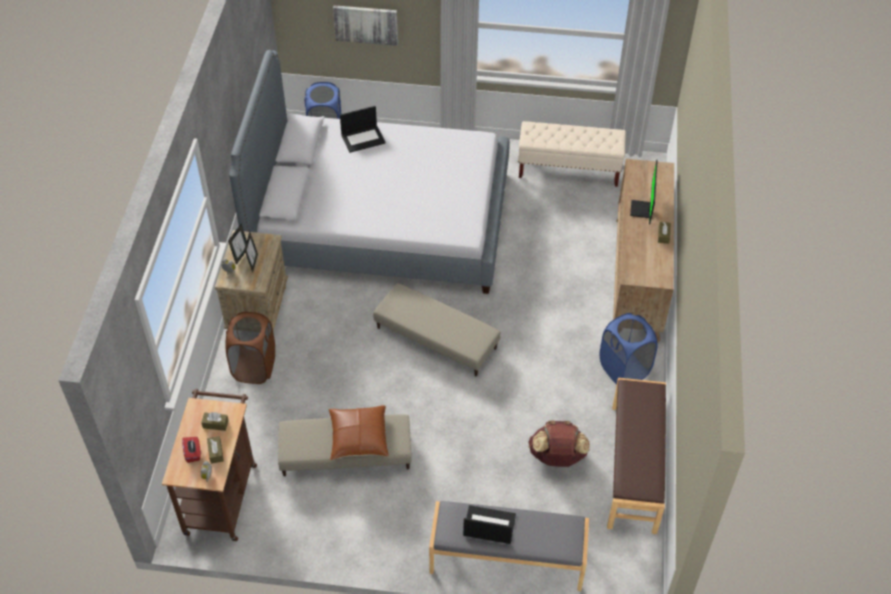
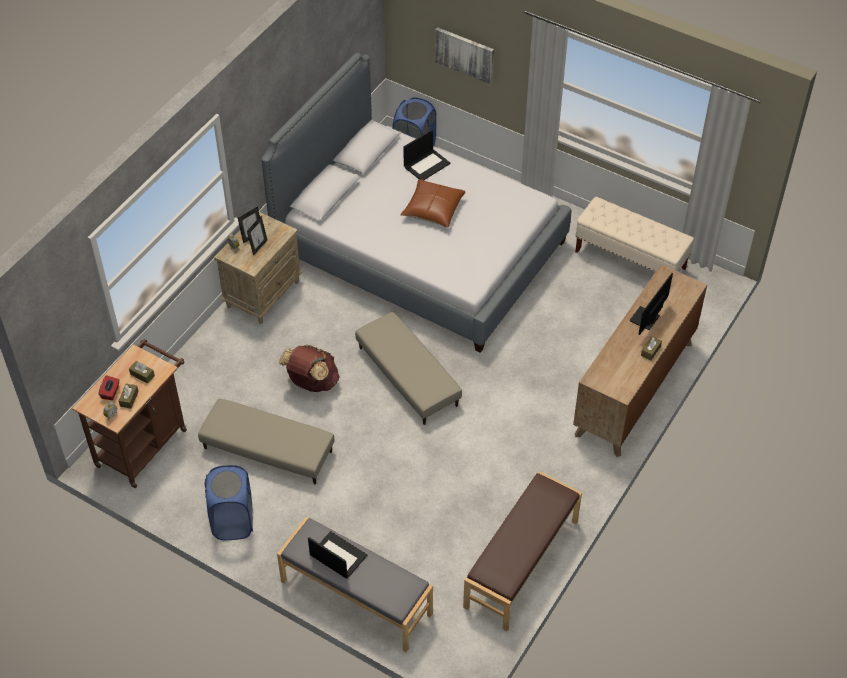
camera: 25 degrees right, 0 degrees up
(254, 367) = (232, 344): brown laundry basket -> none
(358, 438) = (277, 437): brown pillow -> brown pillow (433, 209)
(363, 138) = (427, 164): laptop -> laptop turned 45 degrees counterclockwise
(557, 457) = (455, 526): brown backpack -> brown backpack (312, 383)
(624, 369) = (568, 470): blue laundry basket -> blue laundry basket (233, 522)

